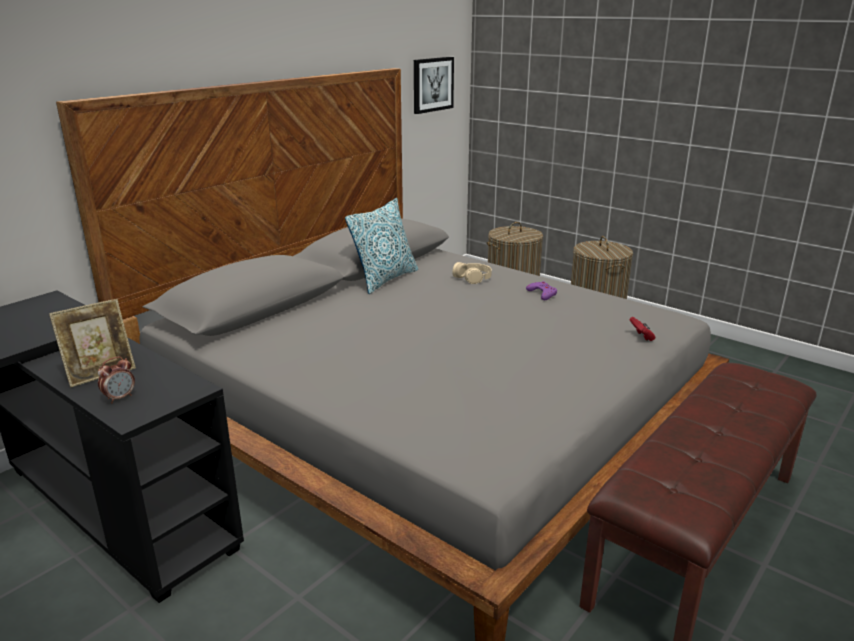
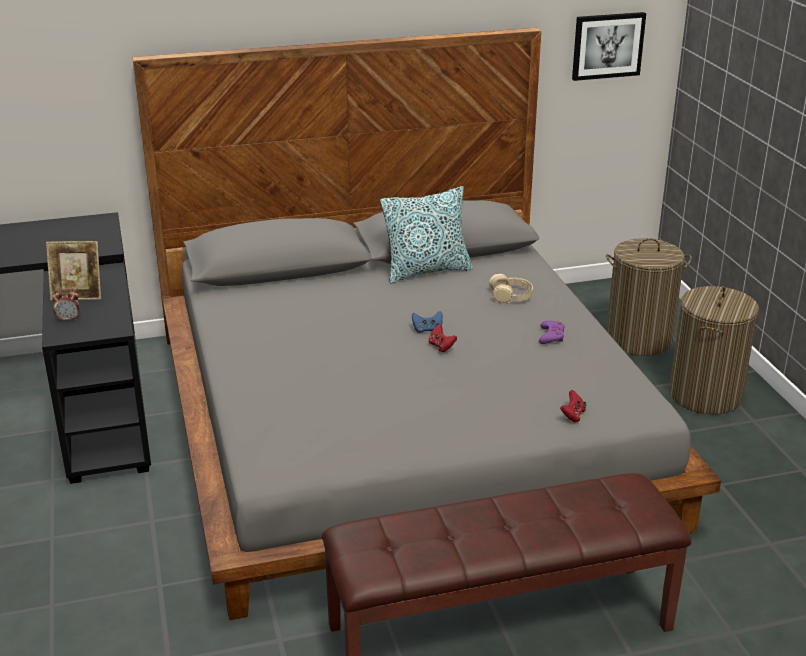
camera: 35 degrees right, 5 degrees up
(451, 315) = (427, 330): none -> blue game controller
(479, 323) = (441, 346): none -> red game controller

